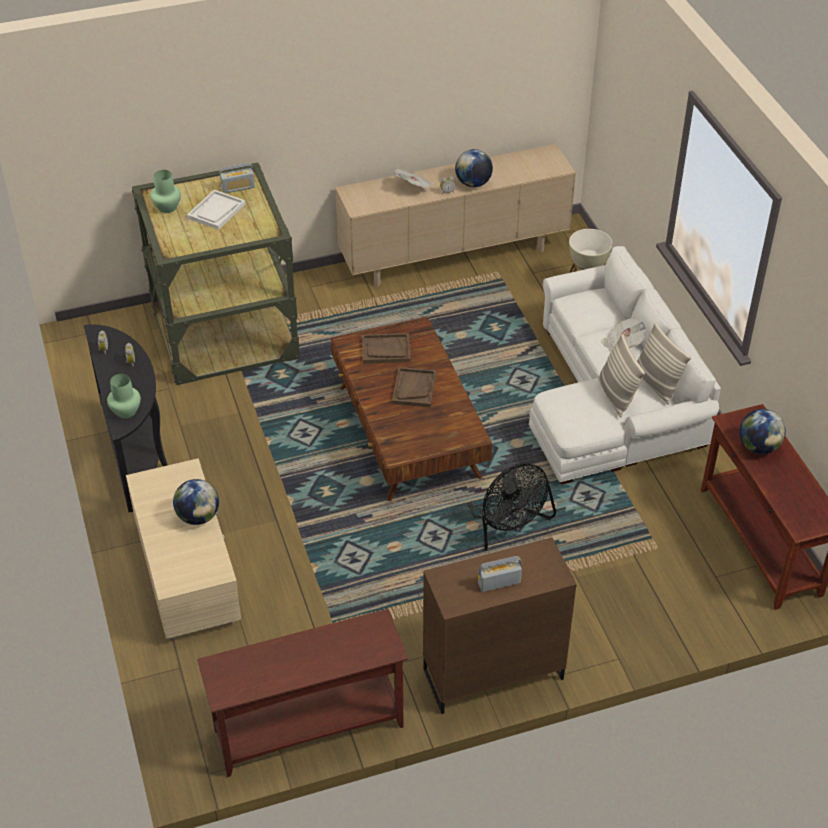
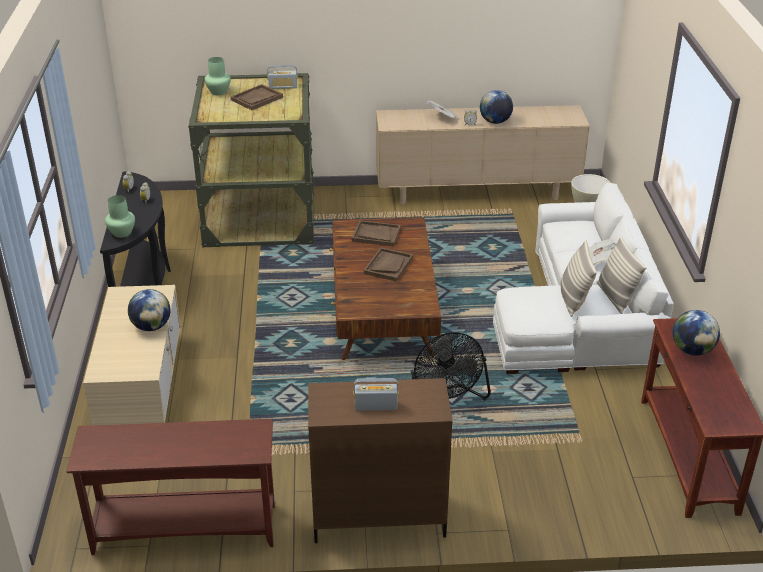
camera: 15 degrees right, 10 degrees down
(216, 211) = (257, 99): white tray -> brown tray

